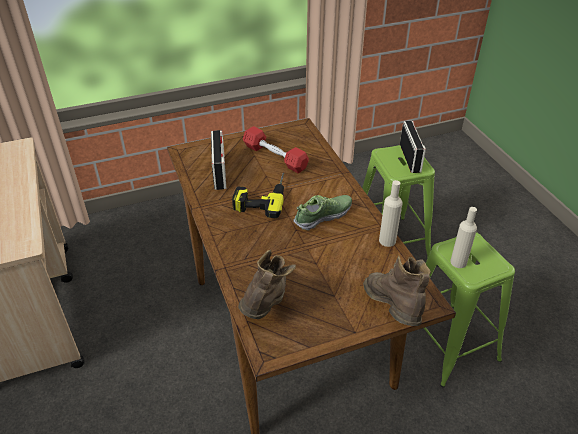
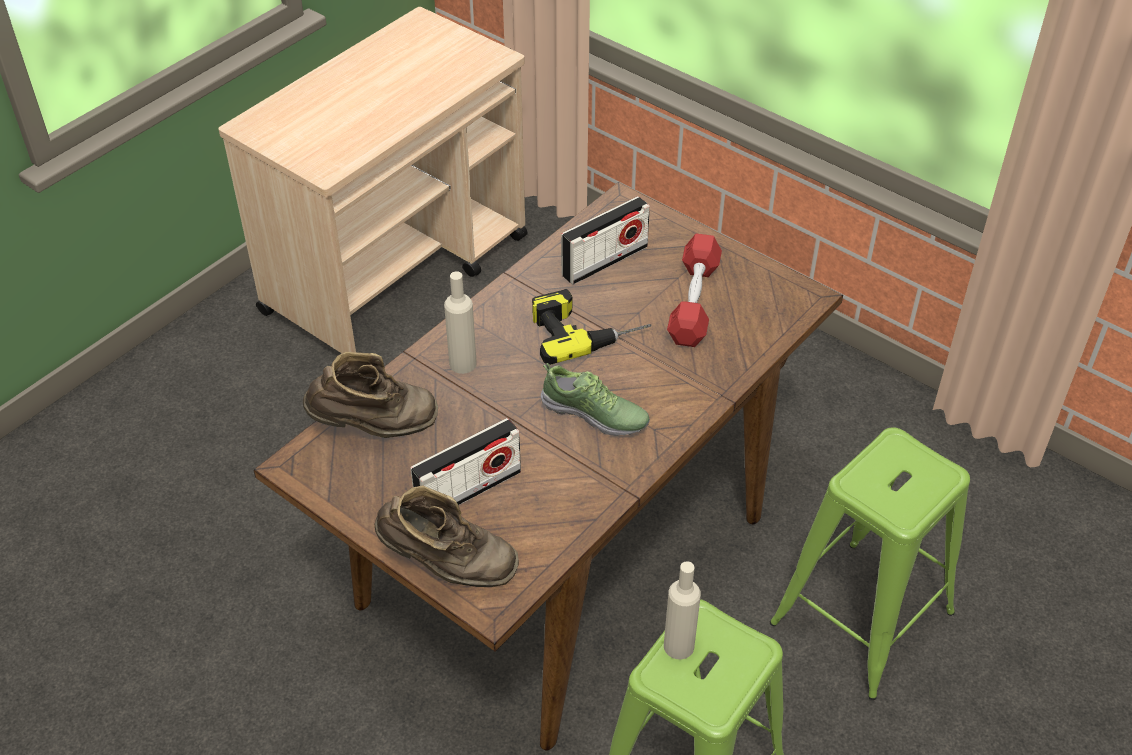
camera: 60 degrees right, 5 degrees up
(387, 240) = (595, 509): beige bottle -> beige bottle (463, 363)
(393, 311) = (447, 567): brown boot -> brown boot turned 60 degrees clockwise
(410, 158) = (916, 487): radio -> radio (468, 490)

